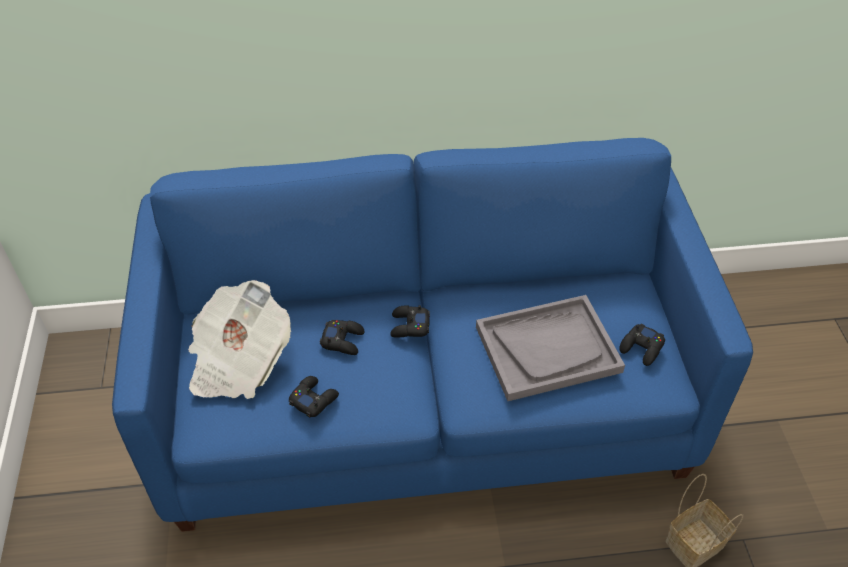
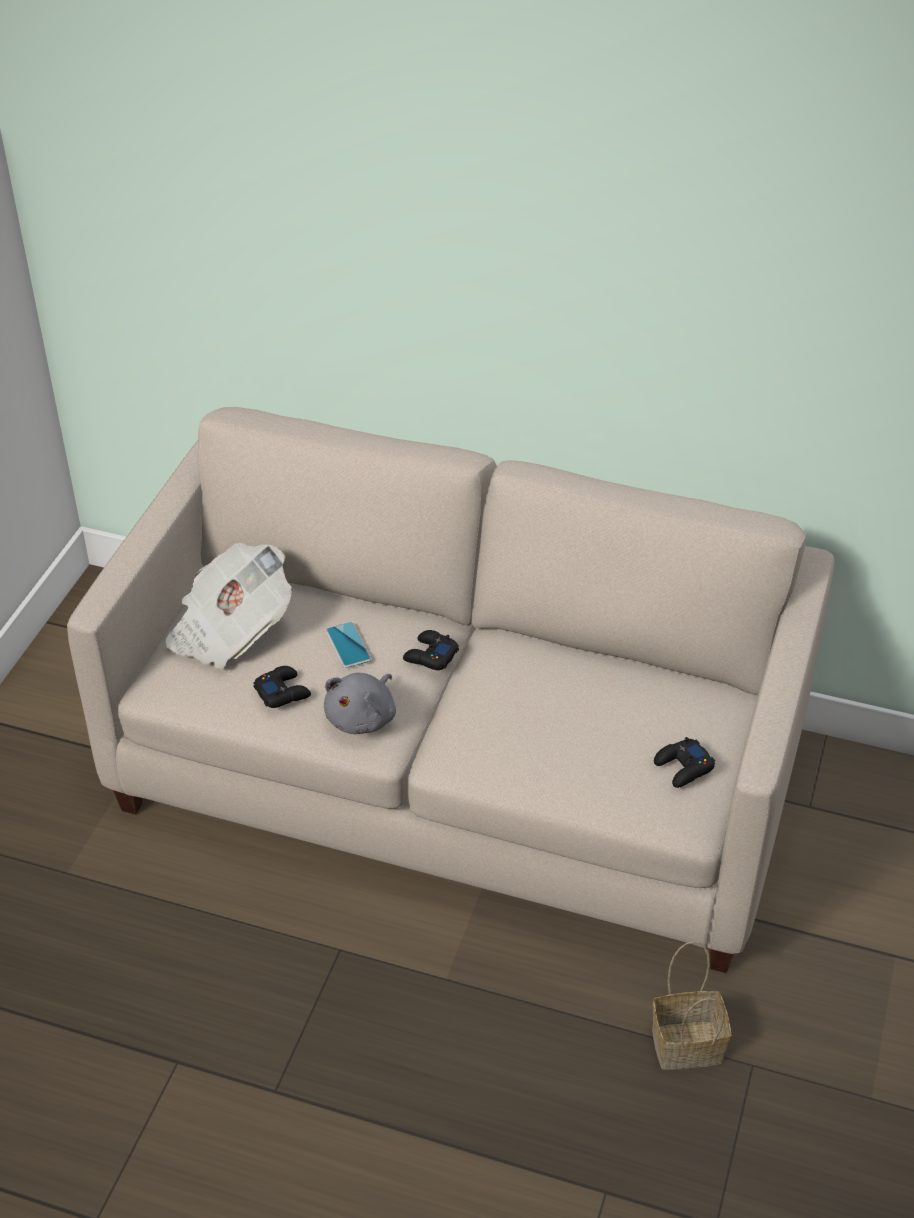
camera: 25 degrees right, 5 degrees down
(343, 340) = (348, 645): black game controller -> phone
(388, 396) = (363, 718): none -> grey plush toy
(425, 402) = (459, 777): blue sofa -> beige sofa
(548, 349) = (569, 730): grey tray -> none

